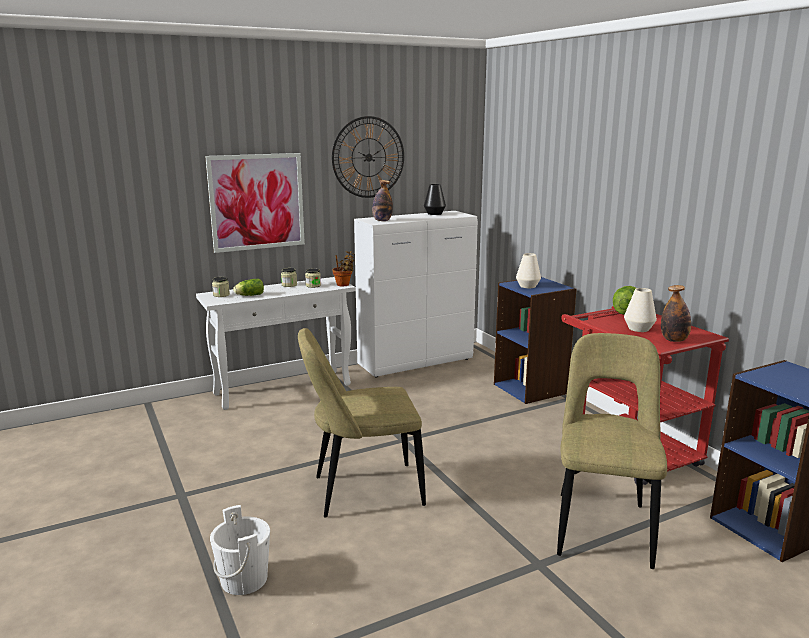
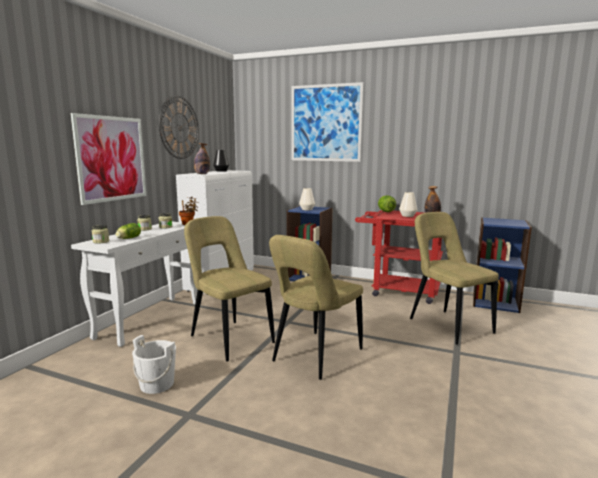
camera: 40 degrees left, 5 degrees down
(244, 579) = (338, 441): white bucket -> white bucket (157, 384)
(317, 436) = (229, 338): none -> beige chair
(579, 151) = (325, 123): none -> picture

